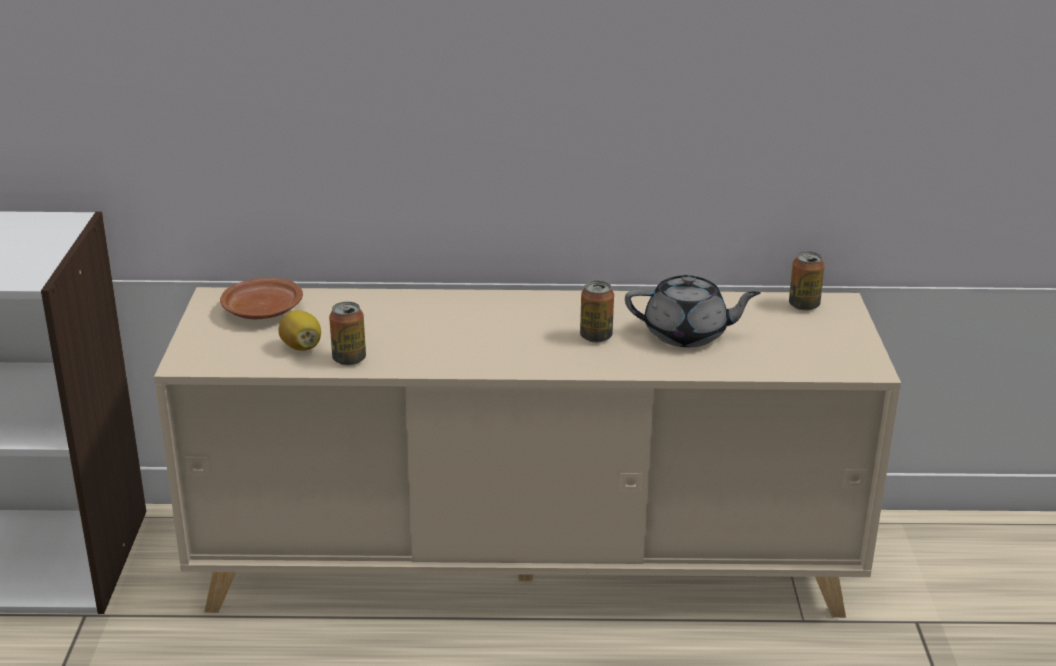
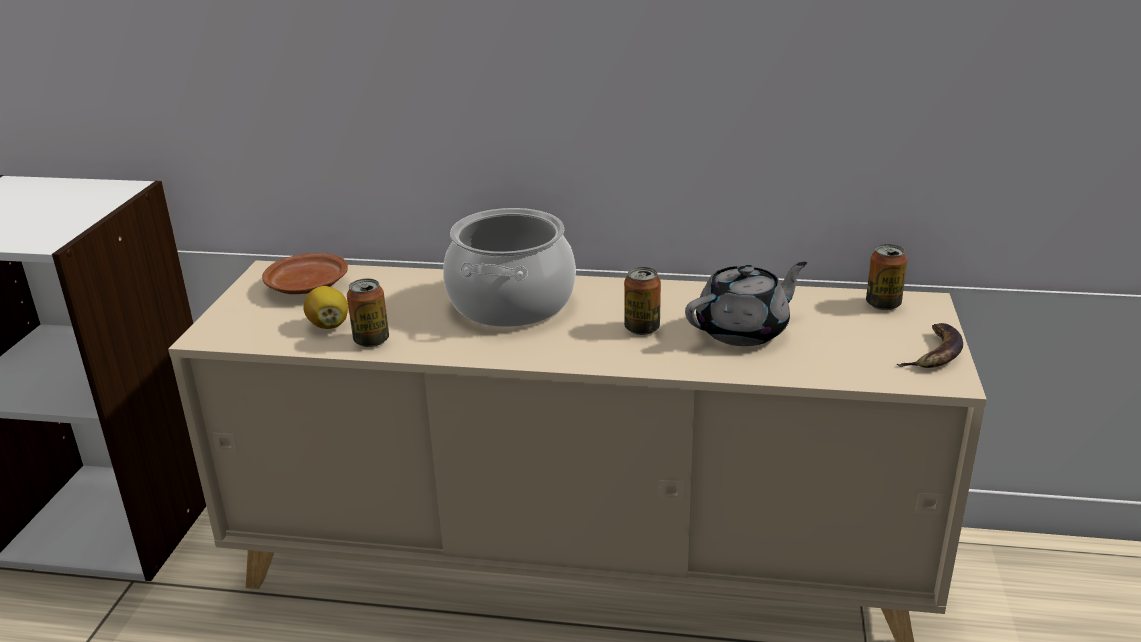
camera: 10 degrees right, 0 degrees up
(466, 318) = (510, 302): none -> cooking pot
(687, 334) = (744, 330): grey teapot -> grey teapot turned 45 degrees counterclockwise
(853, 346) = (934, 353): none -> banana

